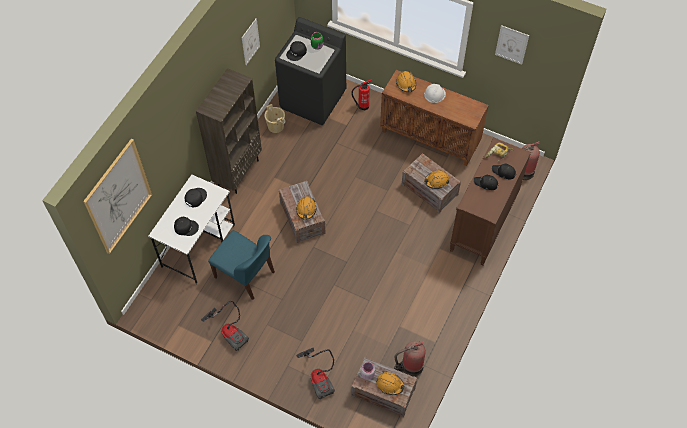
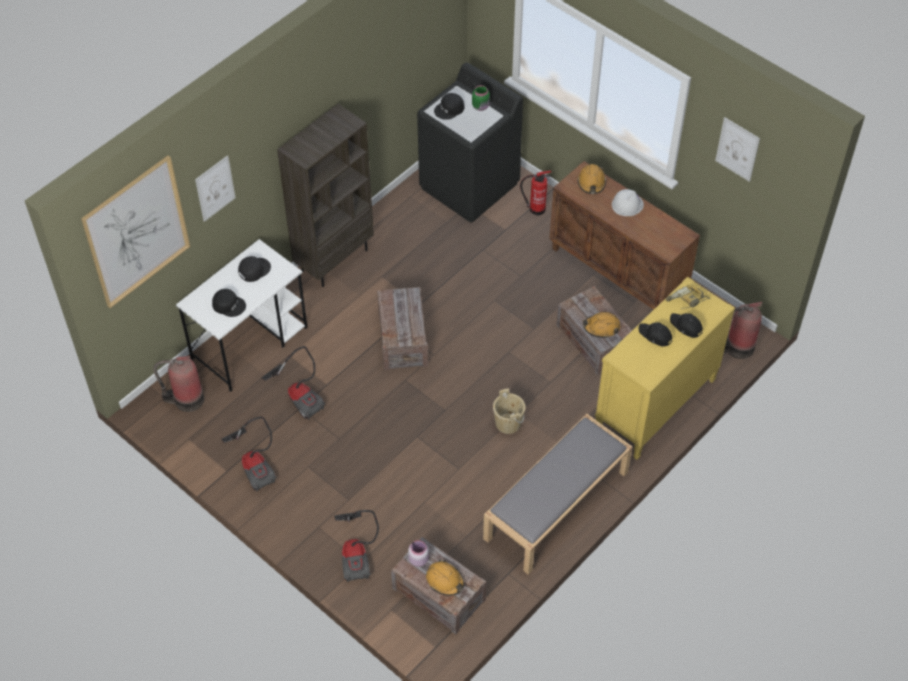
camera: 15 degrees right, 5 degrees down
(245, 275) = (300, 396): blue chair -> vacuum cleaner
(250, 41) = (383, 77): picture -> picture (215, 188)
(275, 126) = (406, 210): beige bucket -> beige bucket (508, 423)
(306, 209) = (406, 325): orange hard hat -> none
(410, 366) = (487, 570): fire extinguisher -> fire extinguisher (186, 399)
(441, 310) = (556, 506): none -> grey bench
(483, 225) = (655, 405): brown dresser -> yellow dresser

